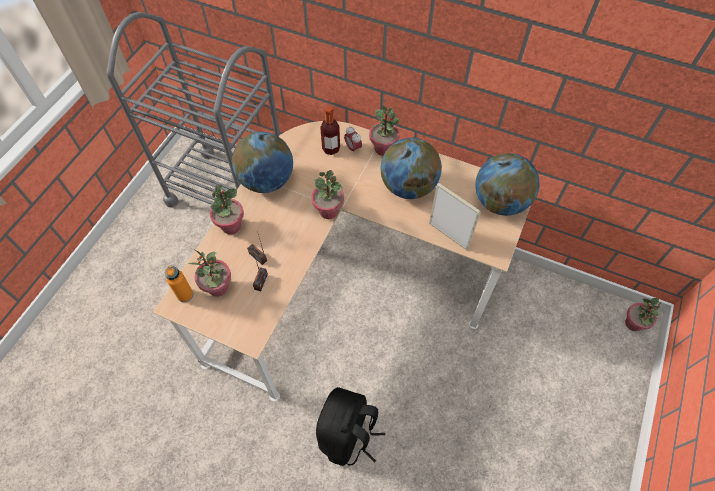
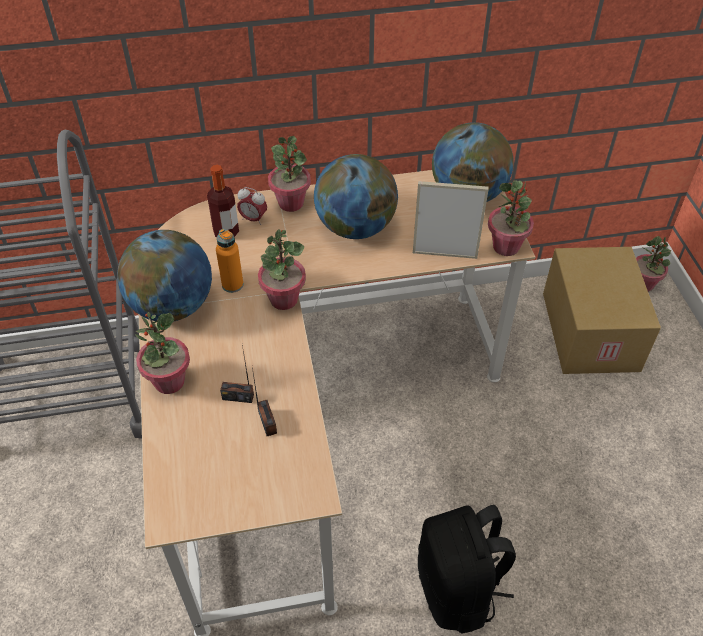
camera: 35 degrees left, 10 degrees down
(185, 295) = (176, 498): orange bottle -> orange bottle (232, 285)
(218, 287) = (215, 462): potted plant -> potted plant (506, 247)
(563, 332) = (588, 330): none -> cardboard box

